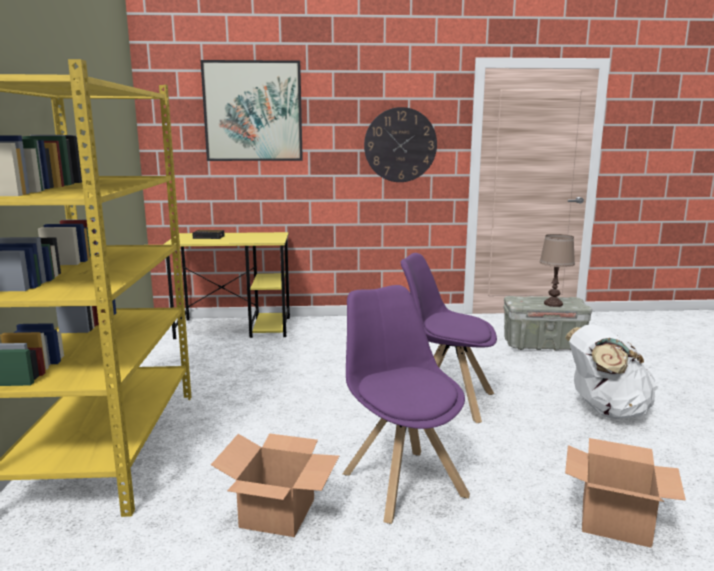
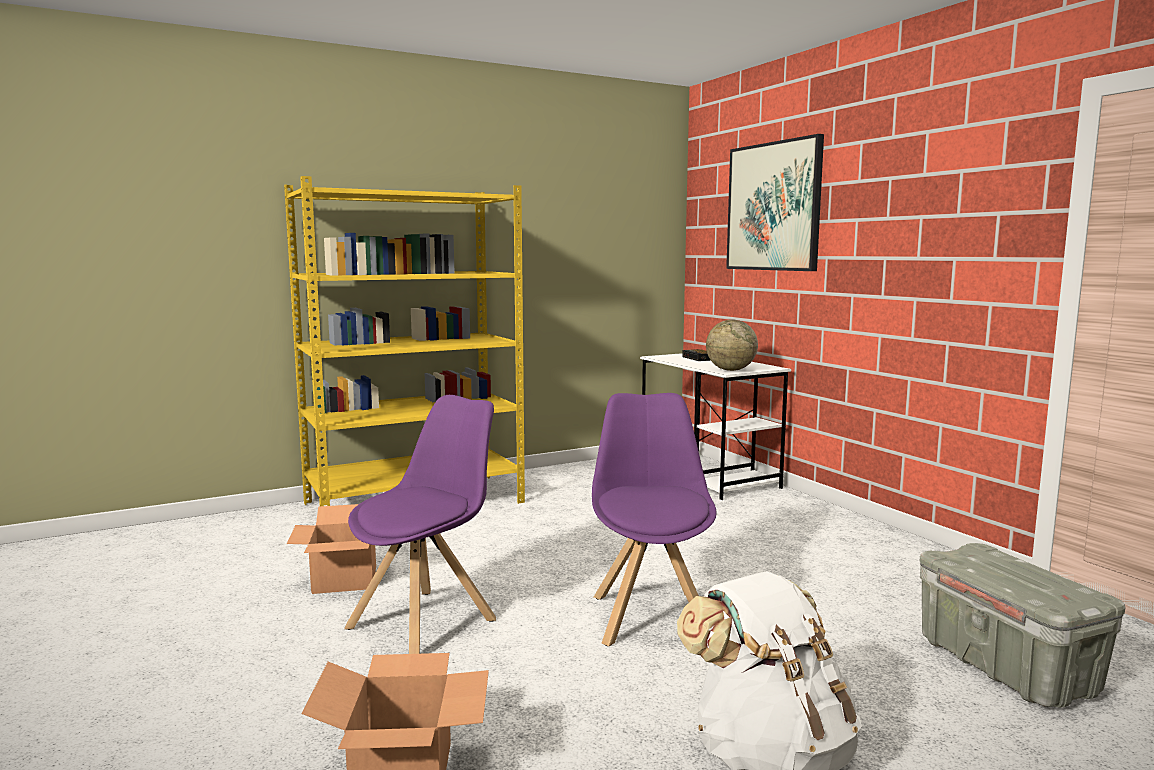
camera: 65 degrees right, 5 degrees down
(235, 328) = (709, 476): yellow desk -> white desk
(270, 239) = (730, 370): none -> globe
(400, 145) = (940, 250): wall clock -> none
(553, 304) = (1004, 579): brown table lamp -> none

